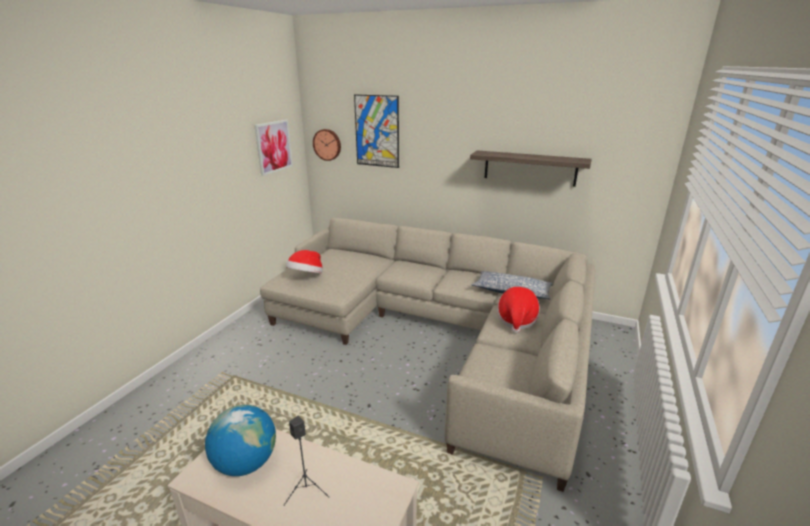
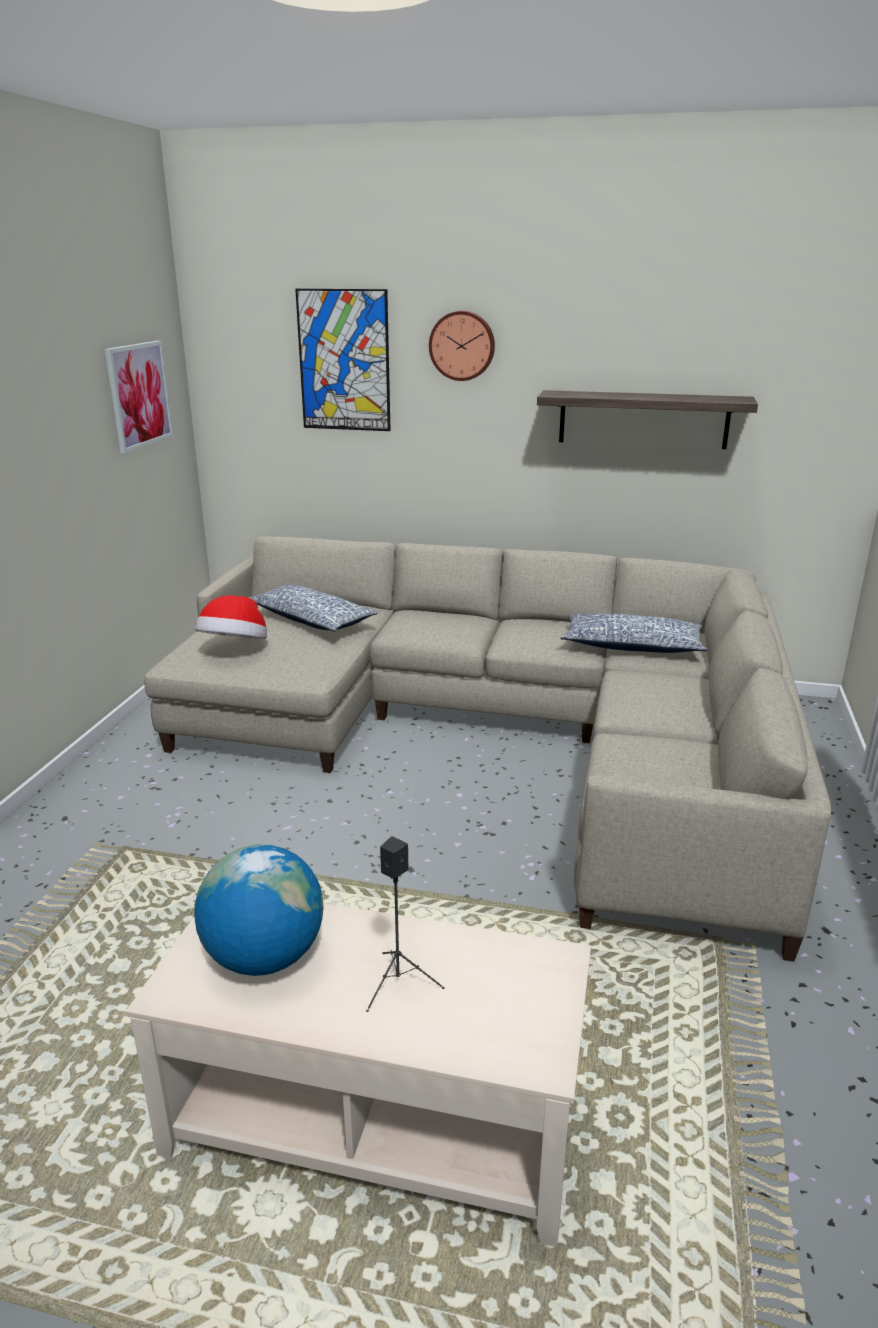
camera: 10 degrees left, 0 degrees up
(327, 144) = (240, 391): wall clock -> wall clock (462, 345)
(350, 263) = (311, 620): none -> pillow
(516, 320) = (658, 689): hat -> none

